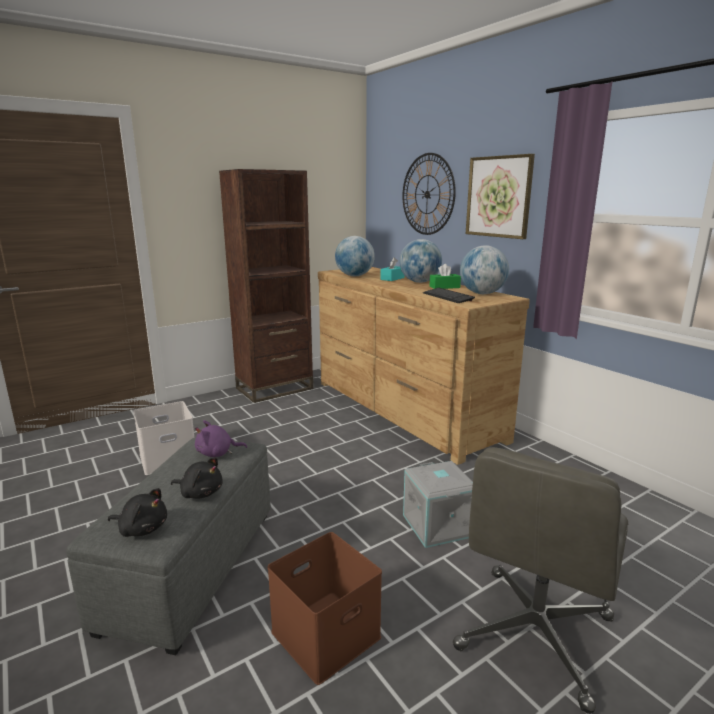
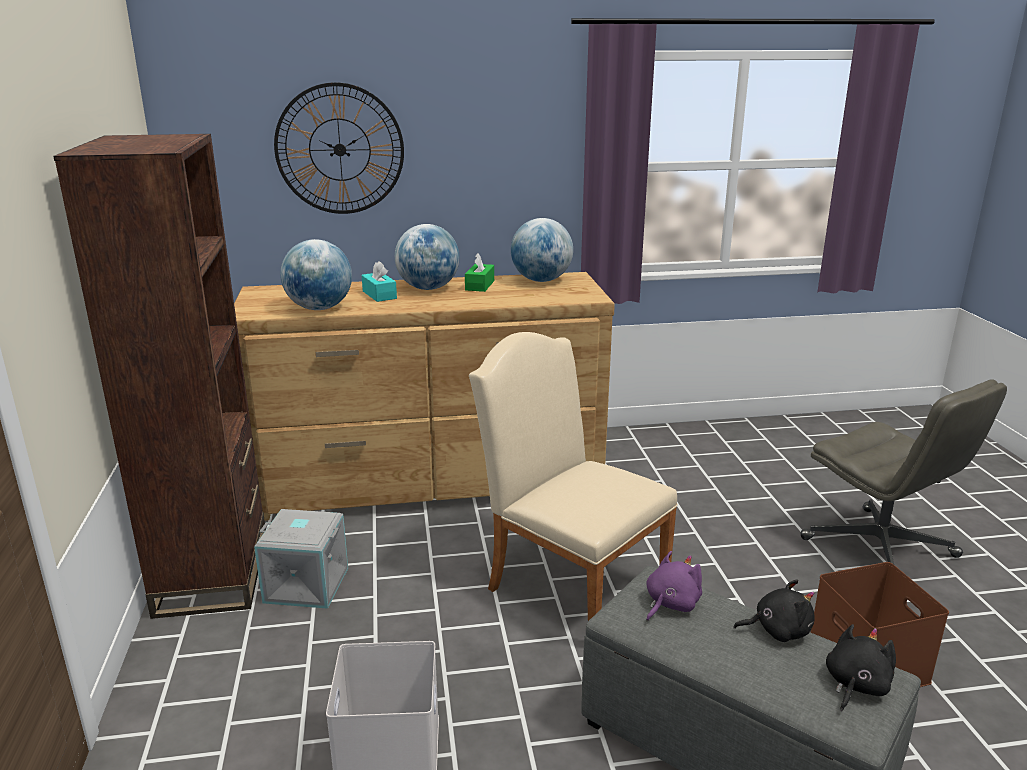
camera: 65 degrees left, 5 degrees up
(200, 492) = (777, 630): black plush toy -> black plush toy turned 45 degrees clockwise
(217, 453) = (670, 604): purple plush toy -> purple plush toy turned 150 degrees counterclockwise
(334, 474) = (569, 582): none -> beige chair
(439, 525) = (716, 543): grey storage box -> grey storage box (307, 584)
(447, 297) = (541, 296): keyboard -> none
(498, 197) = (487, 149): picture -> none

